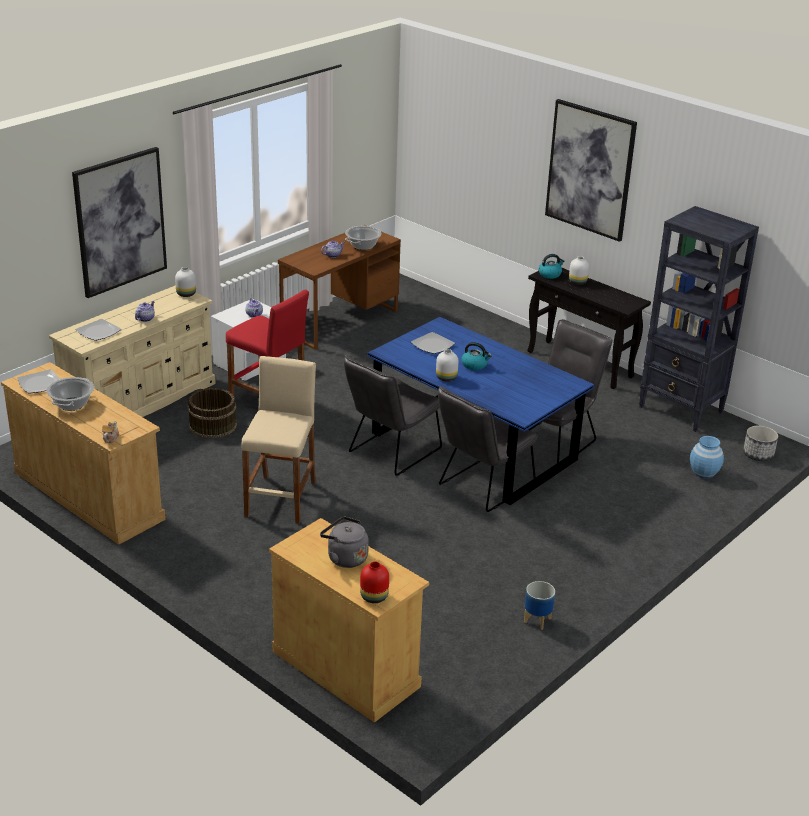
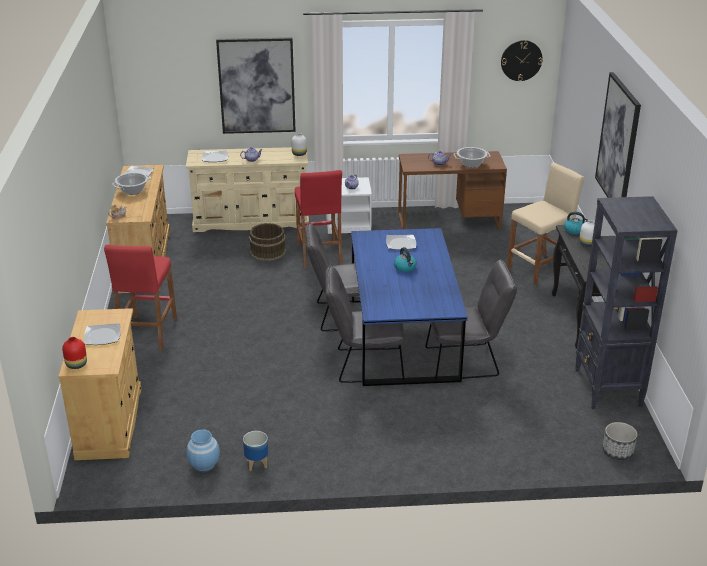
camera: 45 degrees right, 0 degrees up
(229, 565) = (148, 333): none -> red stool
(281, 499) = (234, 311): beige stool -> beige stool (540, 268)
(345, 557) = (102, 336): grey kettle -> plate
(368, 115) = (521, 60): none -> wall clock
(445, 378) = (370, 267): white vase -> none
(704, 472) = (546, 440): blue vase -> blue vase (204, 465)

